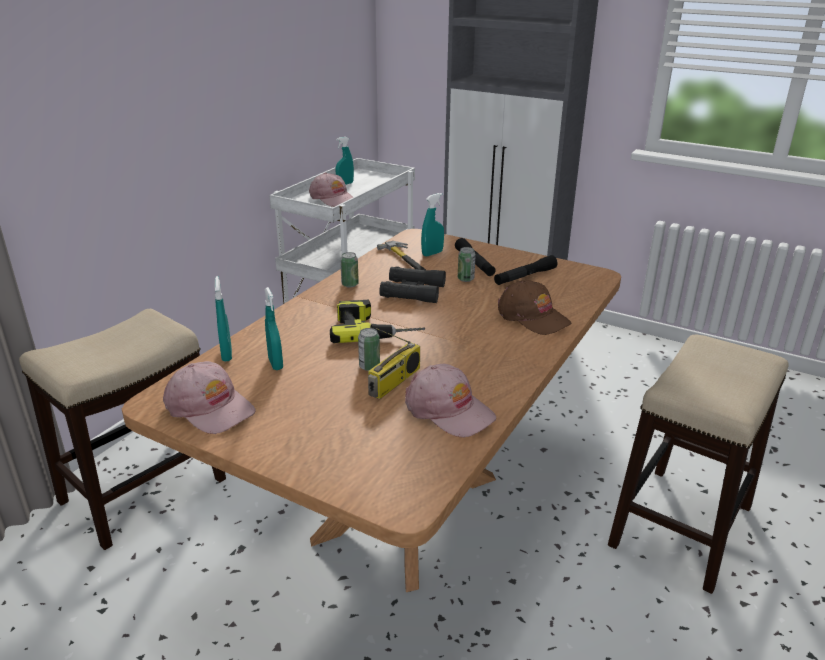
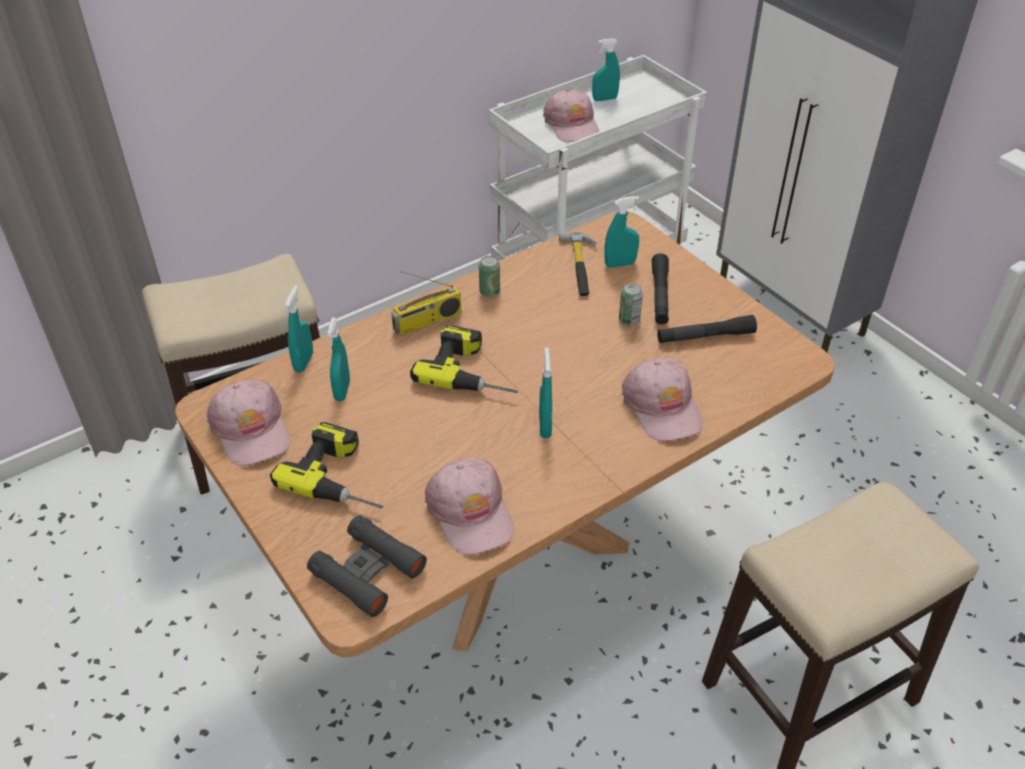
camera: 25 degrees right, 15 degrees up
(320, 415) = (343, 476): none -> power drill
(369, 366) = (431, 425): can -> none
(395, 382) = (442, 456): radio -> radio (427, 322)
(413, 291) = (553, 323): black binoculars -> black binoculars (367, 571)
(459, 346) = (545, 426): none -> turquoise spray bottle
(532, 317) = (662, 407): brown cap -> pink cap

